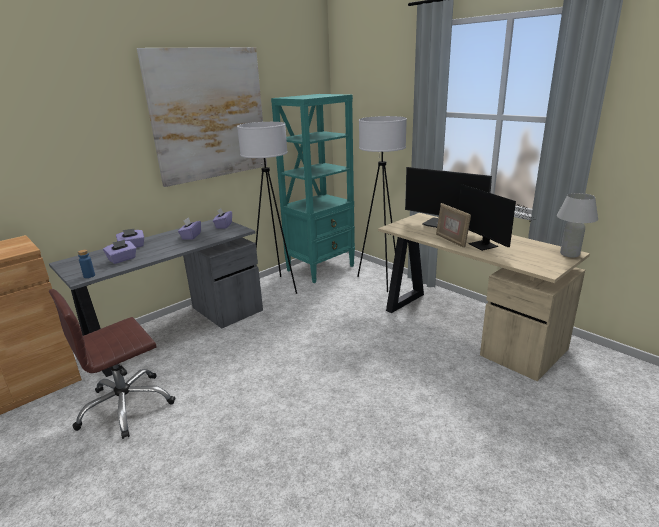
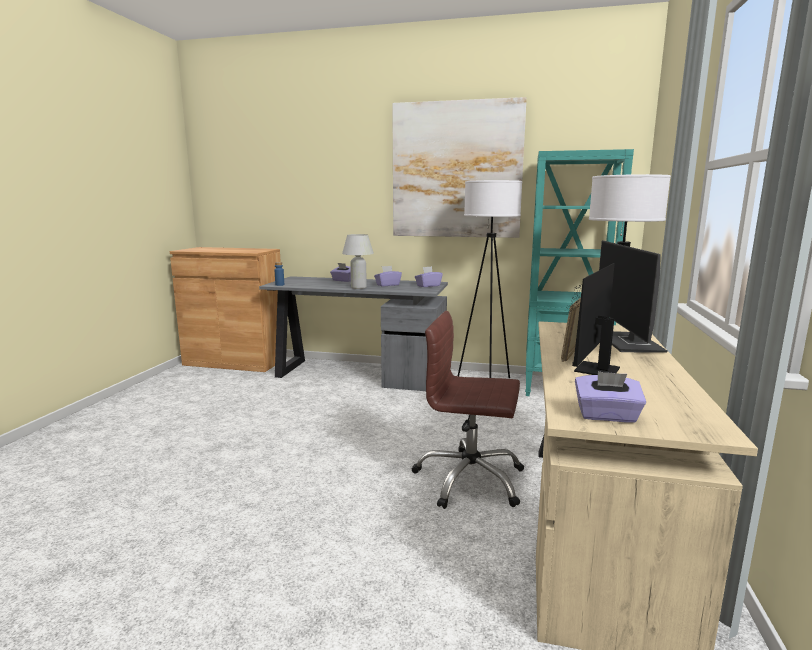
camera: 55 degrees right, 10 degrees down
(122, 259) = (316, 283): purple tissue box -> purple tissue box (606, 416)
(126, 406) = (246, 395): brown office chair -> brown office chair (469, 480)
(569, 254) = (701, 430): white table lamp -> white table lamp (358, 287)

